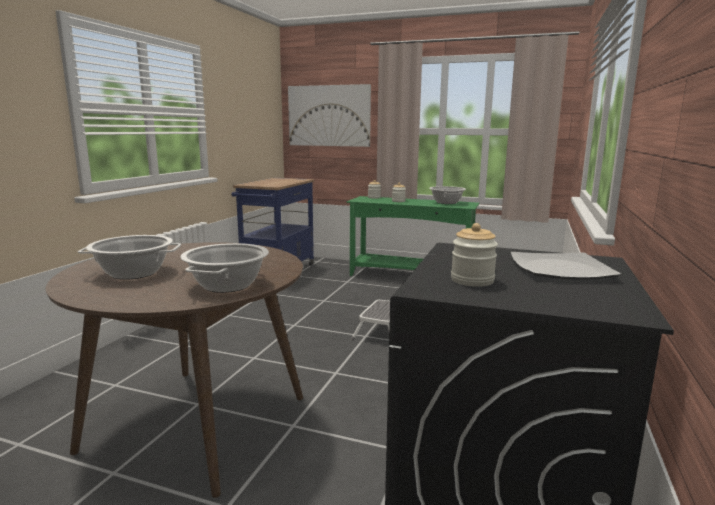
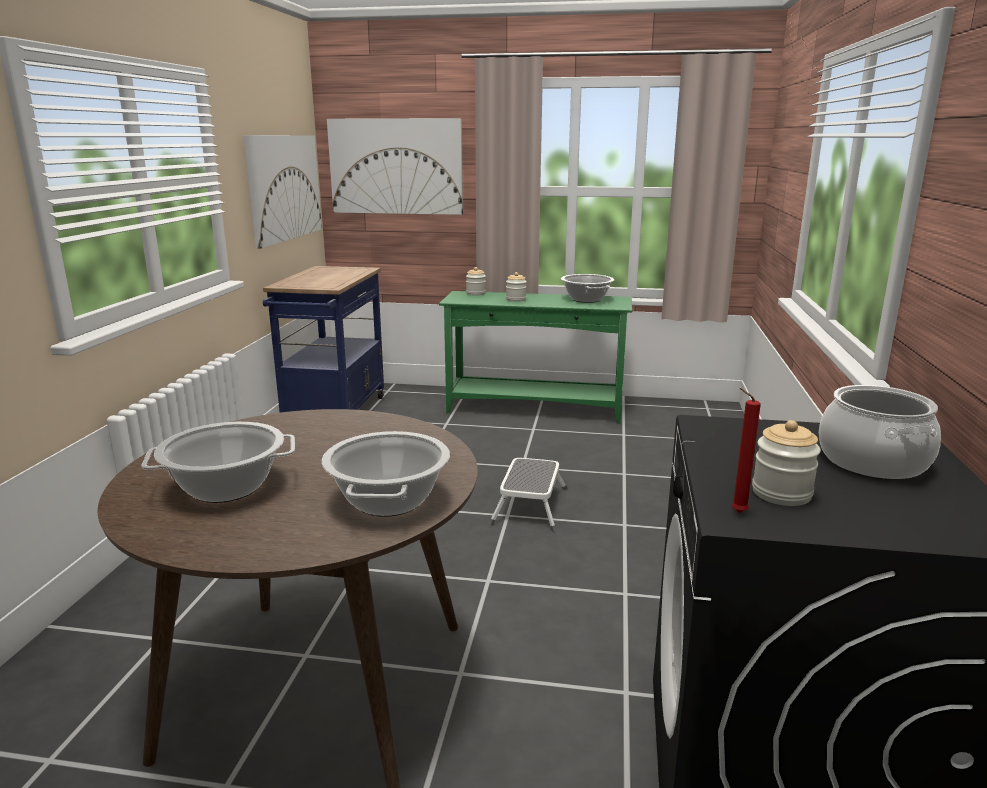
camera: 10 degrees left, 5 degrees up
(254, 125) = (284, 187): none -> picture
(428, 287) = (736, 512): none -> red candle
(561, 270) = (873, 461): plate -> cooking pot

